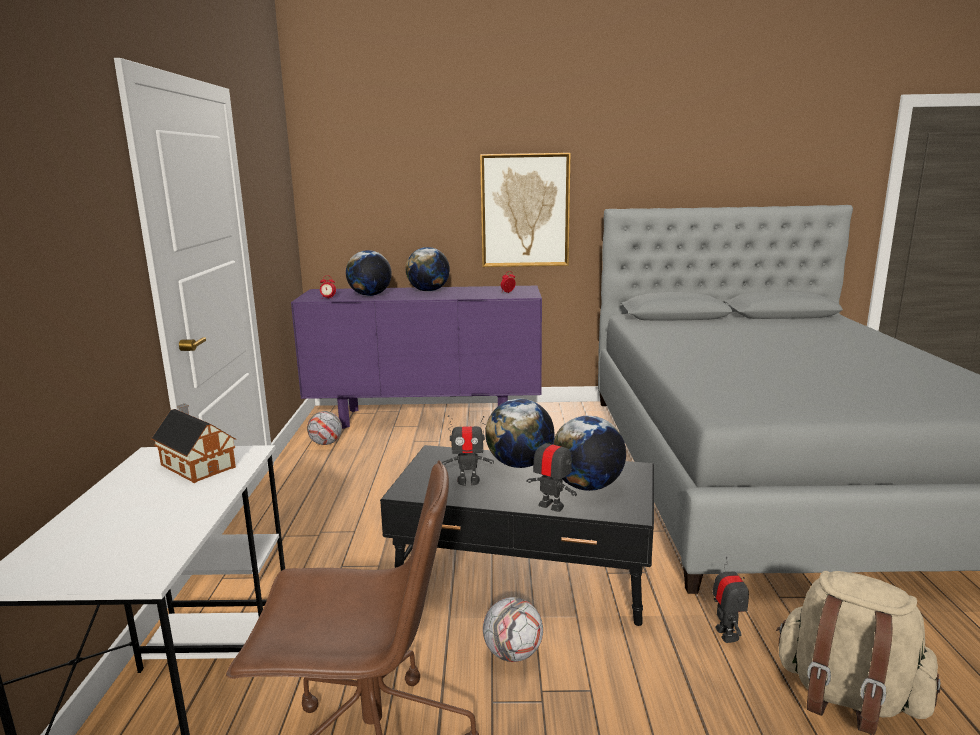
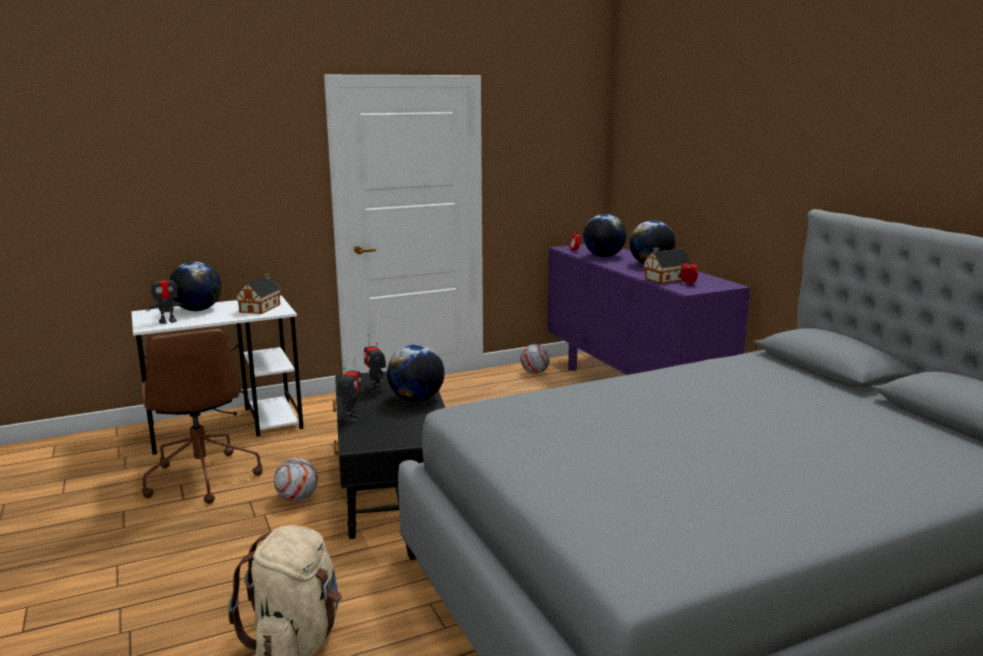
camera: 65 degrees right, 0 degrees up
(483, 294) = (665, 279): none -> toy house
(525, 210) = (755, 197): picture -> none
(587, 486) = (392, 425): globe -> globe (197, 310)
(726, 634) = (357, 578): toy robot -> toy robot (168, 321)

